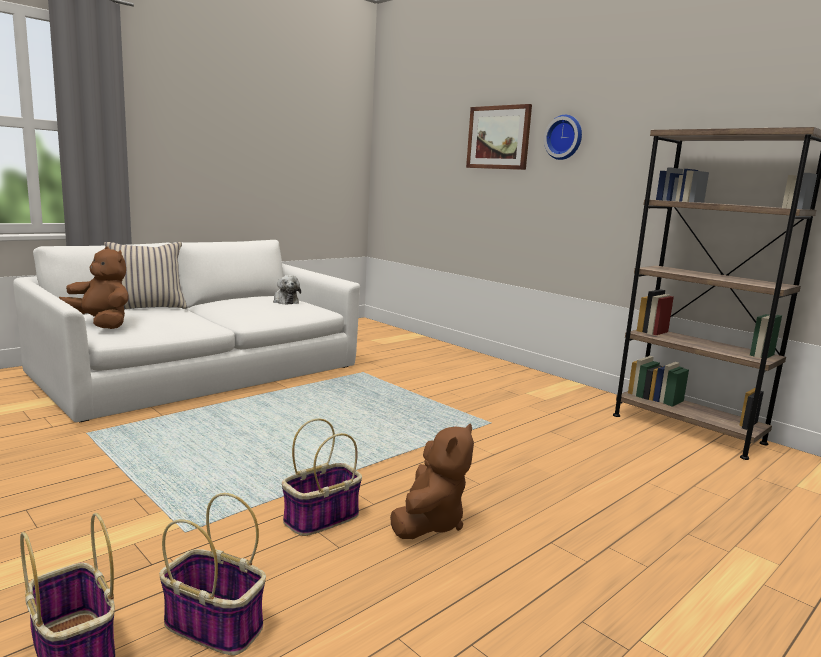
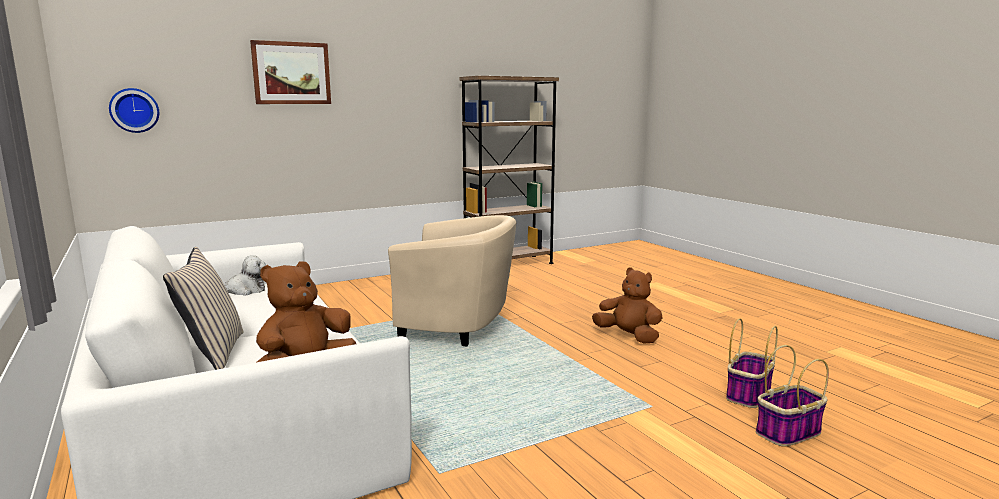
camera: 75 degrees left, 0 degrees up
(321, 518) = (627, 364): basket -> none
(404, 417) = (458, 327): none -> beige armchair
(564, 137) = (366, 75): wall clock -> wall clock (134, 110)

